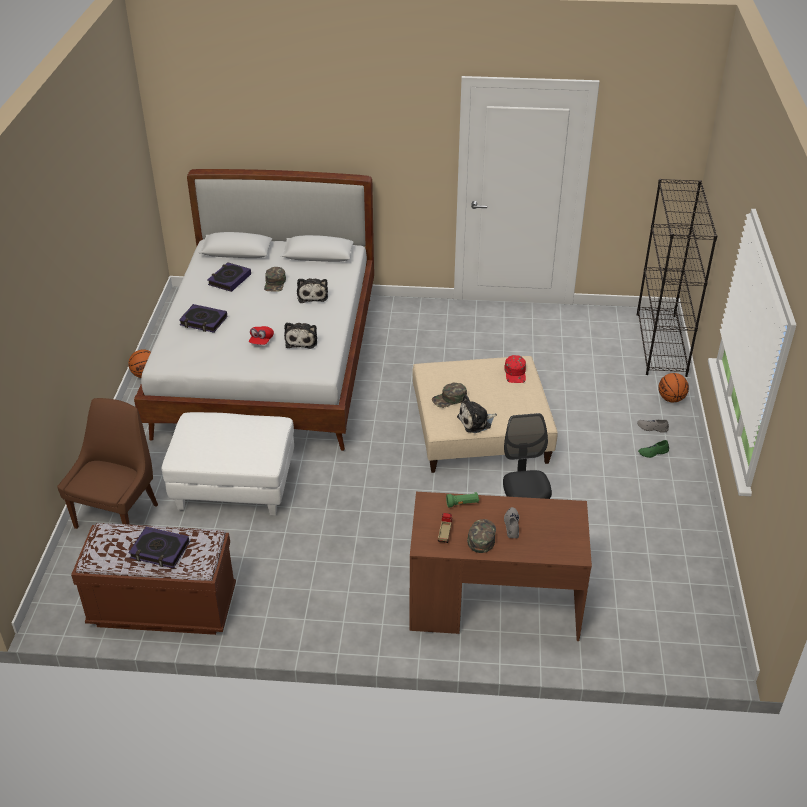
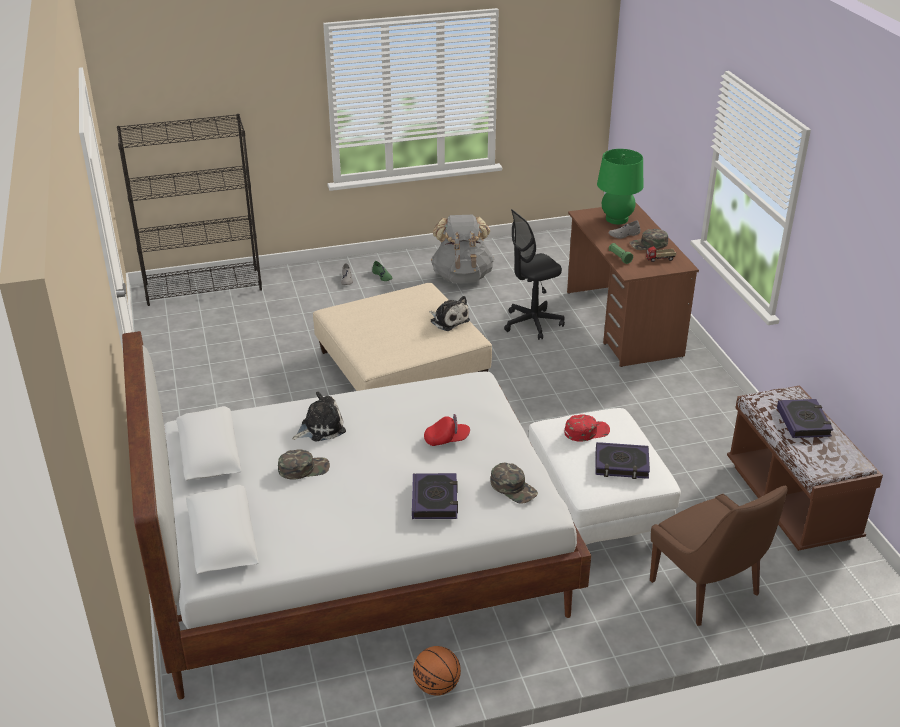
camera: 110 degrees left, 5 degrees down
(118, 514) = (707, 590): brown chair -> brown chair turned 120 degrees counterclockwise
(229, 279) = (312, 515): book -> book (621, 464)
(302, 340) = (427, 409): plush toy -> none
(449, 399) = (422, 340): green cap -> green cap (513, 488)
(515, 373) = (354, 312): red cap -> red cap (586, 431)
(552, 533) = (616, 219): none -> green table lamp
(637, 509) = (462, 276): none -> grey backpack
(671, 399) = (296, 274): basketball -> none

